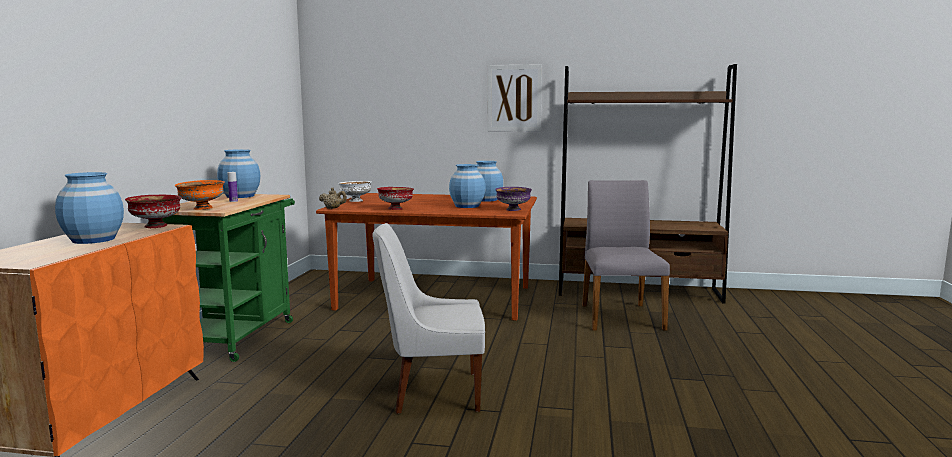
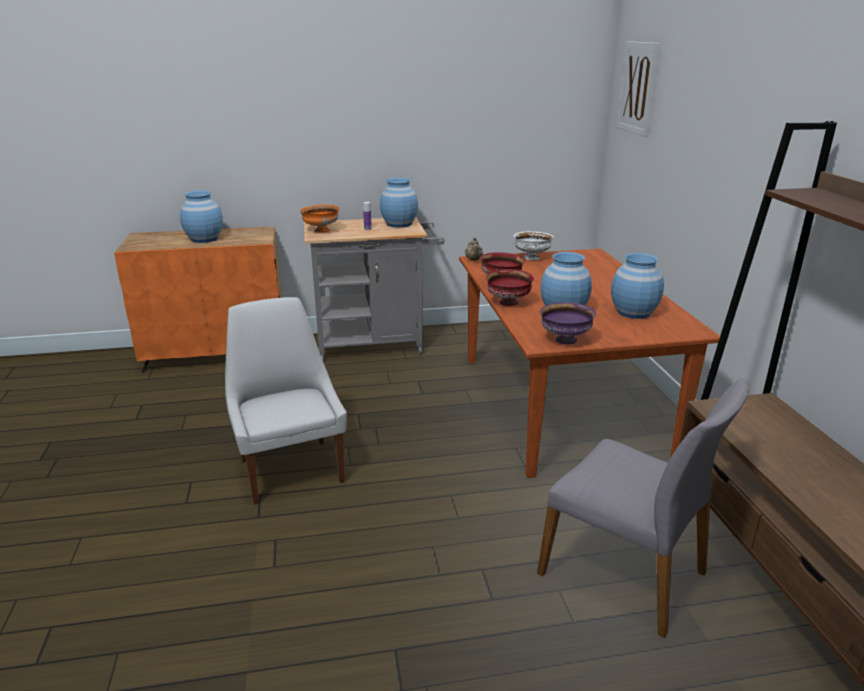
camera: 70 degrees right, 15 degrees up
(156, 226) = (259, 238): red bowl -> red bowl (509, 303)
(238, 335) = (376, 344): green cart -> grey cart
(514, 98) = (768, 162): picture -> picture (638, 88)
(620, 316) = (625, 572): grey chair -> grey chair turned 60 degrees clockwise

